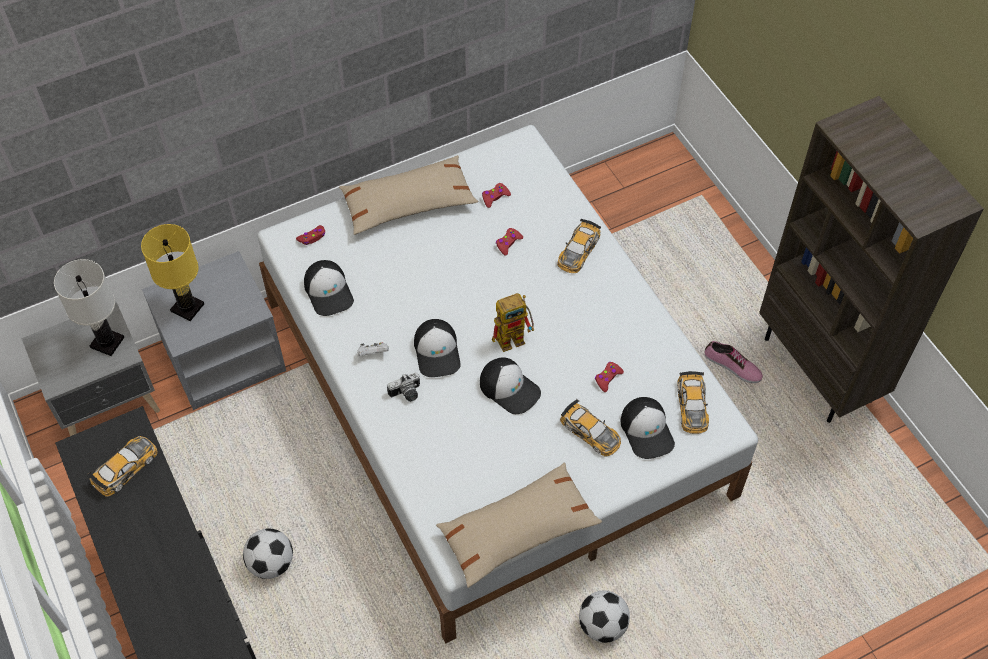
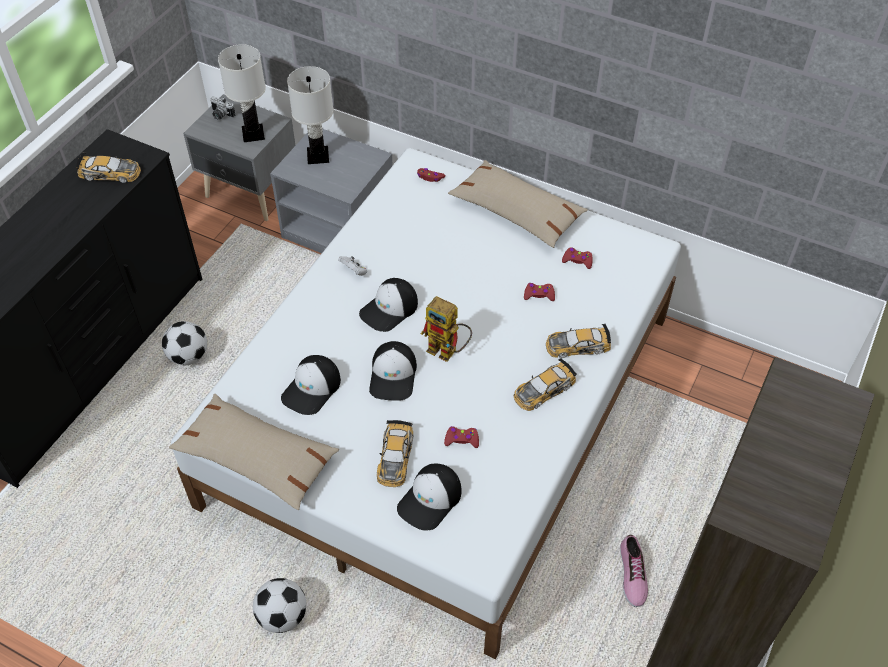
camera: 55 degrees right, 5 degrees down
(187, 308) = (317, 156): yellow table lamp -> white table lamp
(329, 291) = (389, 214): cap -> cap (312, 389)
(406, 394) = (333, 312): camera -> camera (220, 115)
(692, 406) = (486, 522): toy car -> toy car (543, 390)

